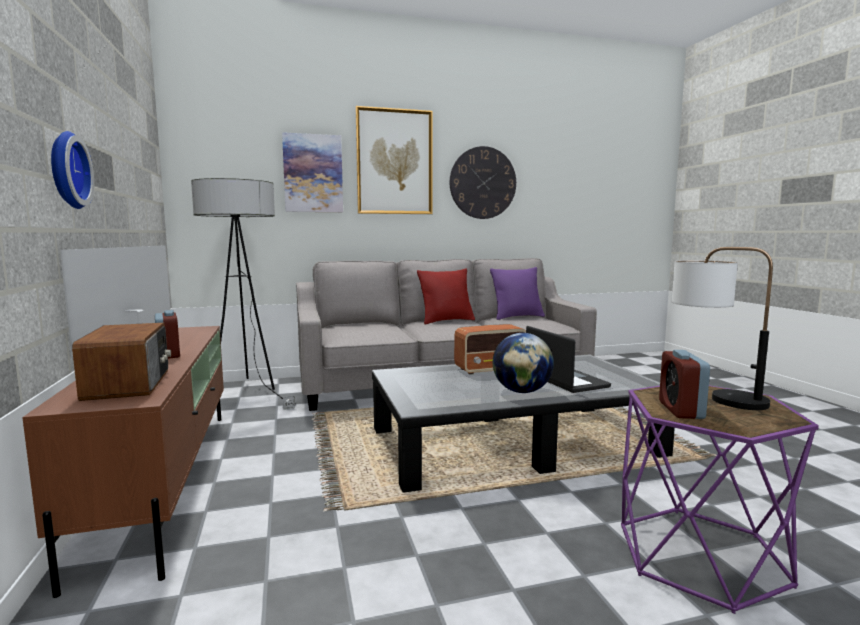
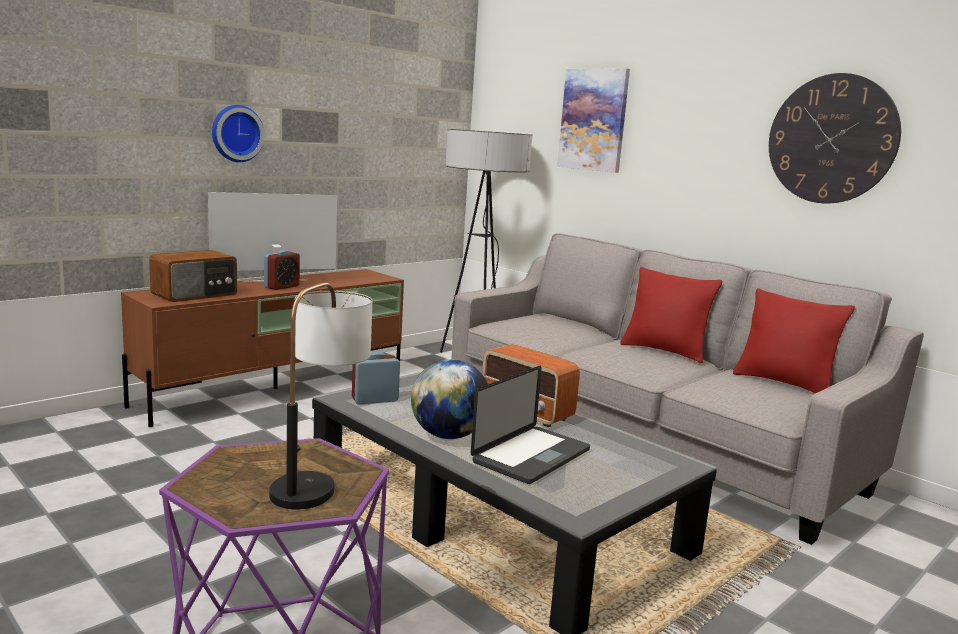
camera: 60 degrees right, 5 degrees up
(394, 162) = (692, 104): picture -> none
(517, 317) = (783, 383): purple pillow -> red pillow
(681, 410) = (247, 459): alarm clock -> alarm clock (375, 400)

